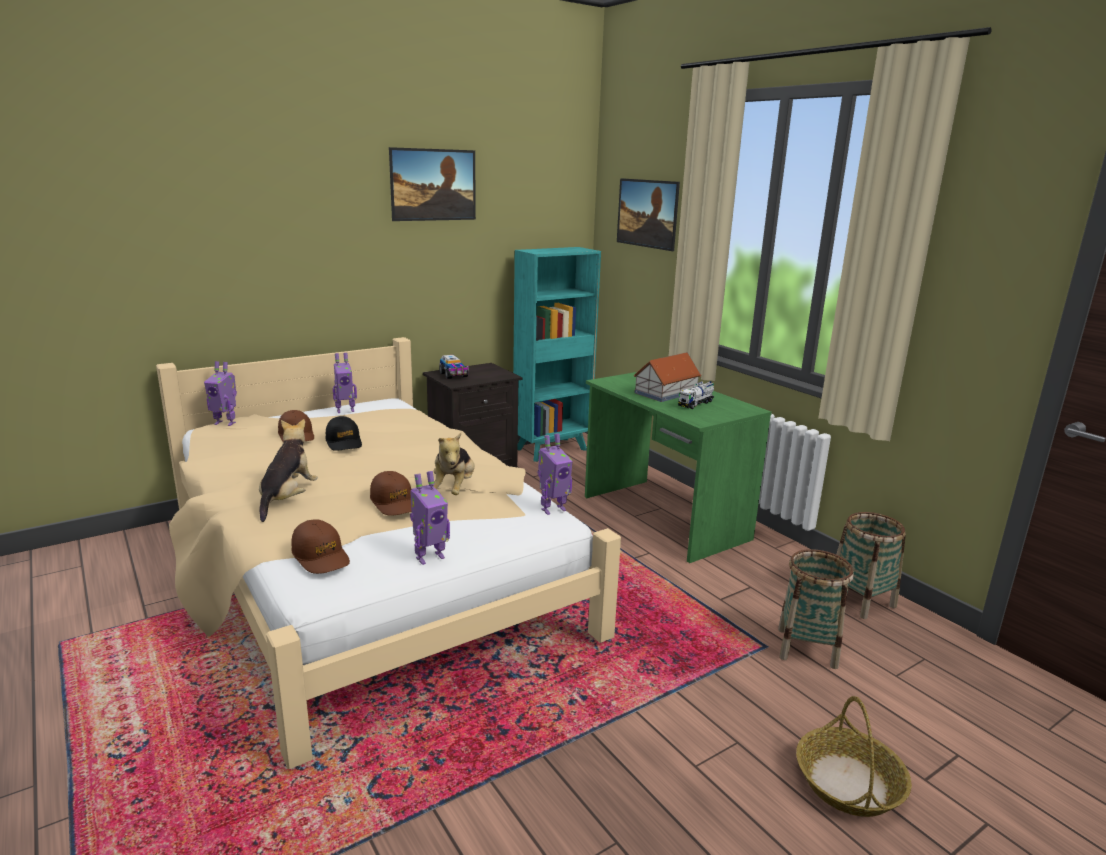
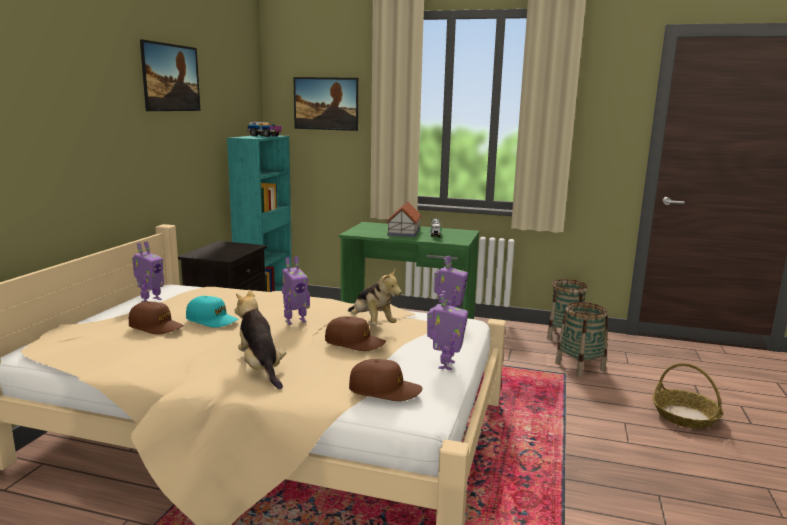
camera: 40 degrees left, 5 degrees down
(225, 423) = (50, 337): toy robot -> toy robot (295, 321)
(344, 442) = (212, 320): black cap -> turquoise cap
(453, 375) = (210, 253): toy truck -> toy truck (265, 136)

